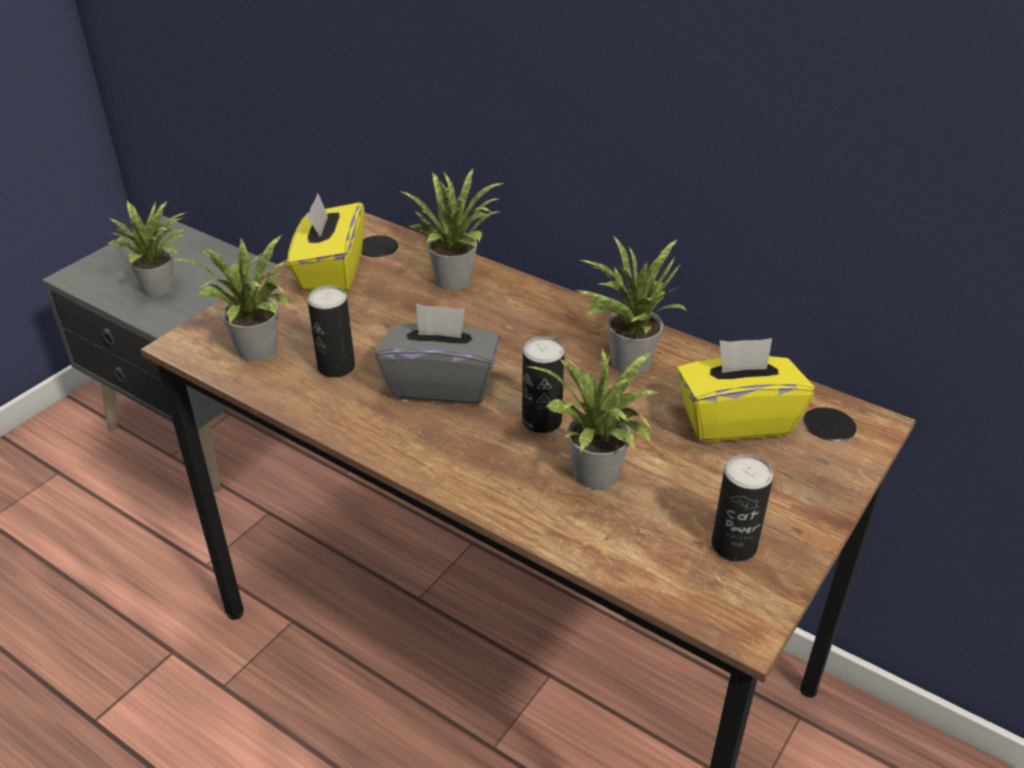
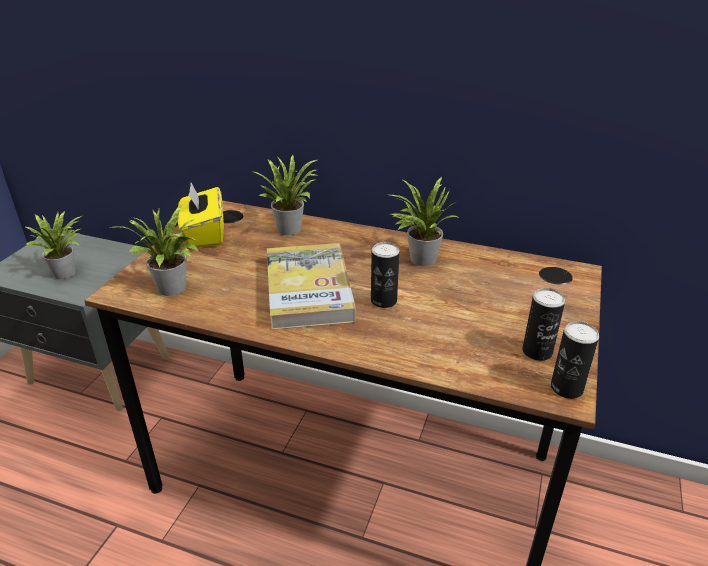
camera: 15 degrees left, 5 degrees down
(336, 366) = (232, 290): can -> can (566, 388)
(441, 384) = (308, 289): grey tissue box -> book
(596, 477) = (434, 328): potted plant -> none
(735, 419) = (501, 281): yellow tissue box -> none

